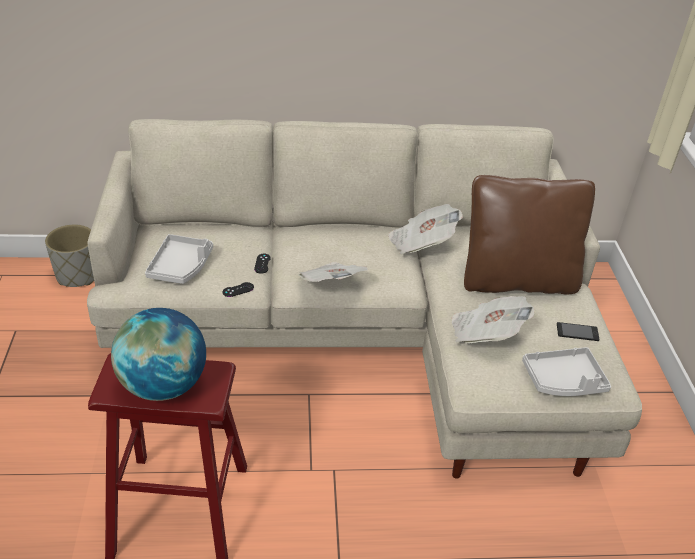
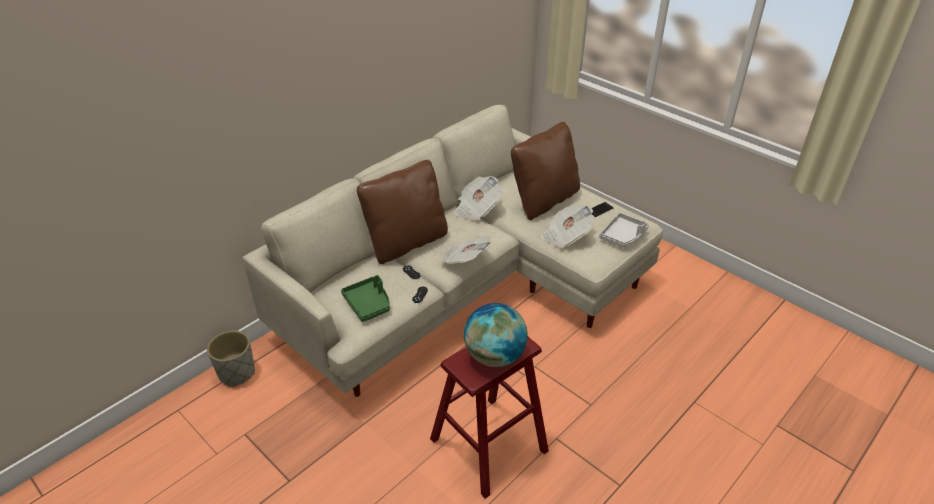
camera: 40 degrees left, 0 degrees up
(181, 266) = (368, 304): grey tray -> green tray
(300, 233) = (406, 243): none -> brown pillow

